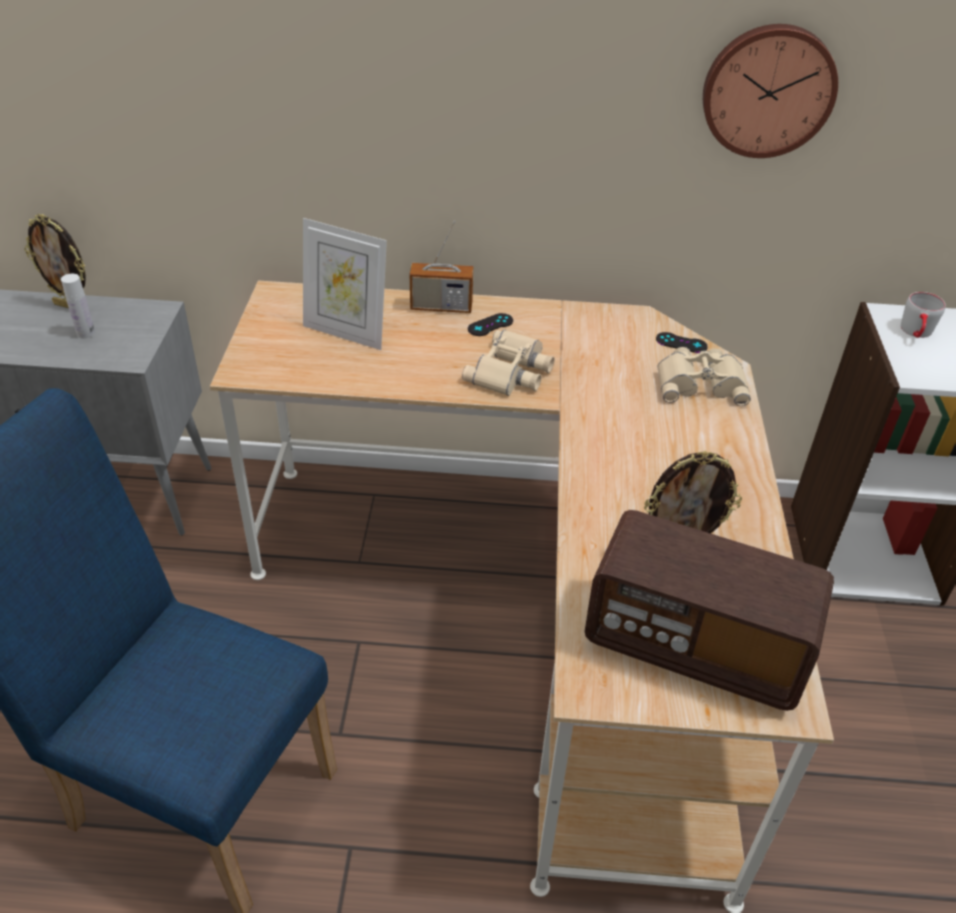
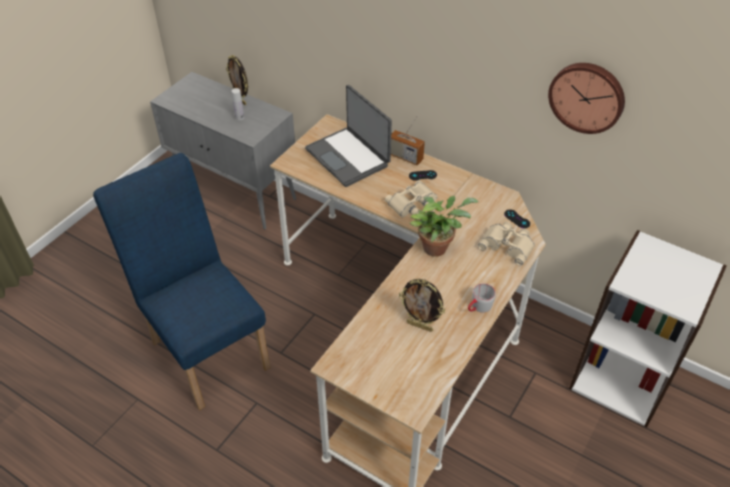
camera: 30 degrees right, 5 degrees up
(346, 333) = (348, 157): picture frame -> laptop
(600, 420) = (437, 246): none -> potted plant
(695, 645) = (393, 368): radio -> none
(916, 333) = (652, 259): grey mug -> grey mug (478, 308)

